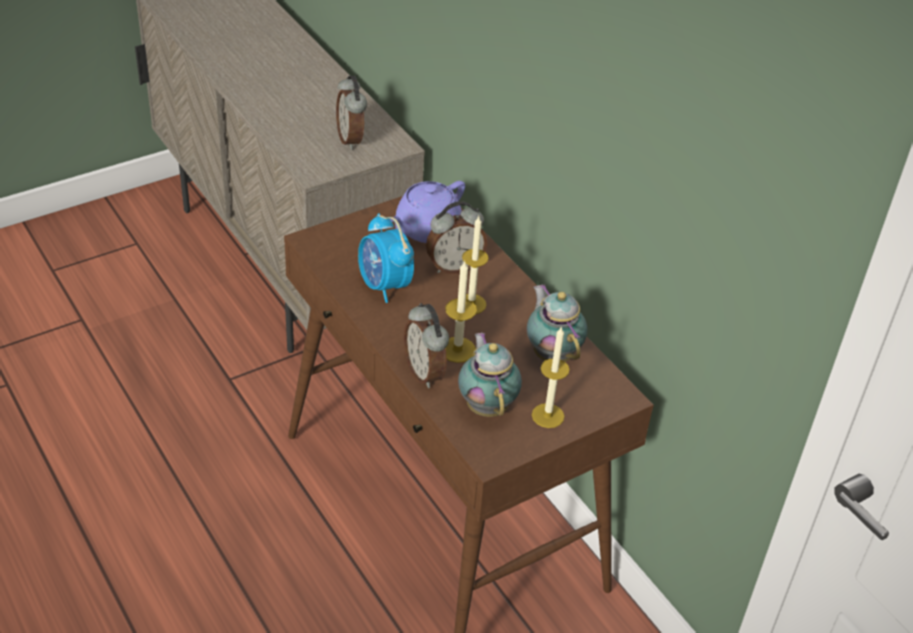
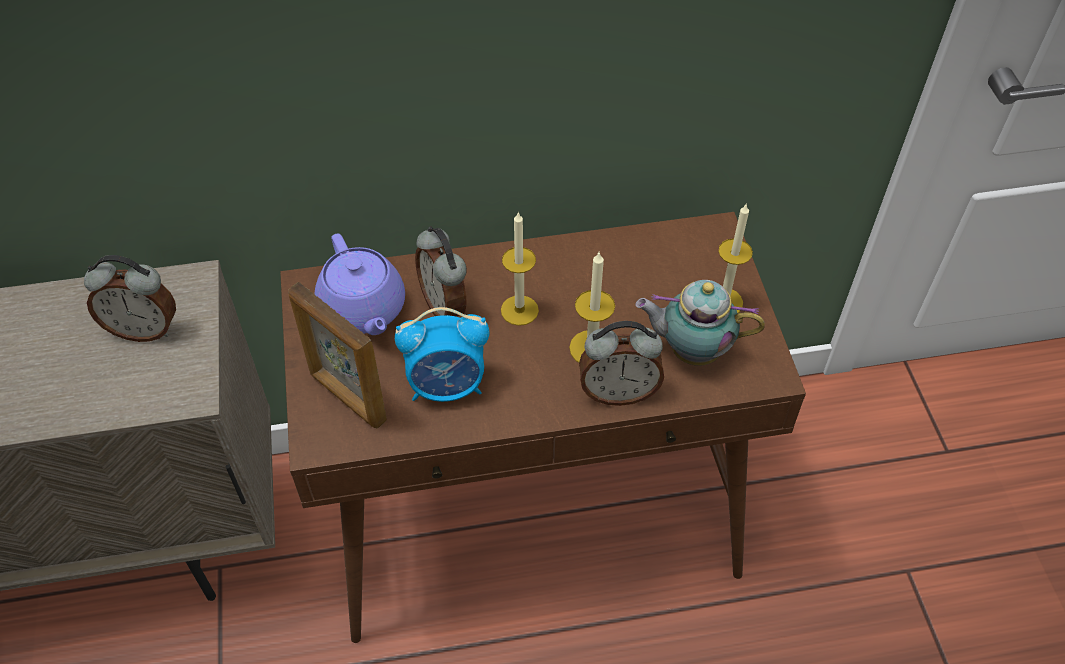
camera: 65 degrees left, 10 degrees up
(351, 243) = (347, 397): none -> picture frame
(454, 266) = (445, 304): alarm clock -> alarm clock turned 150 degrees clockwise
(552, 353) = (630, 265): teapot -> none

